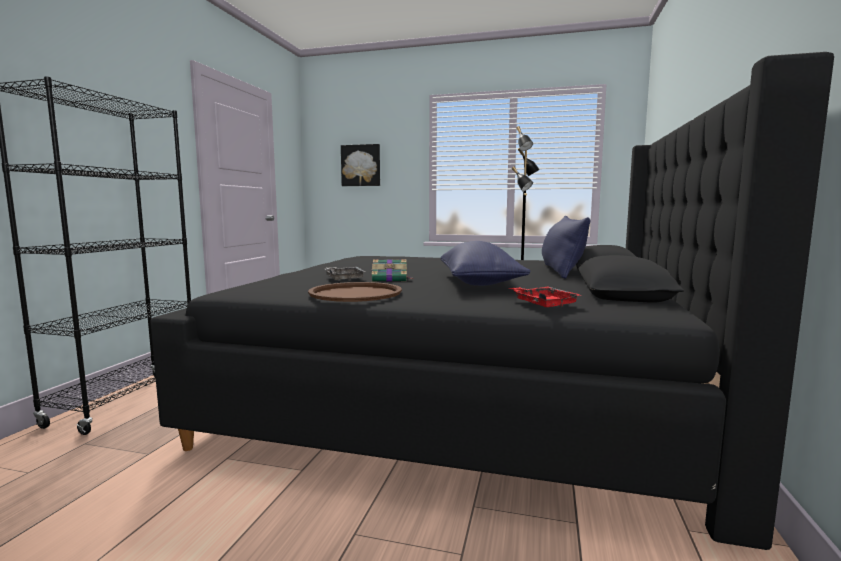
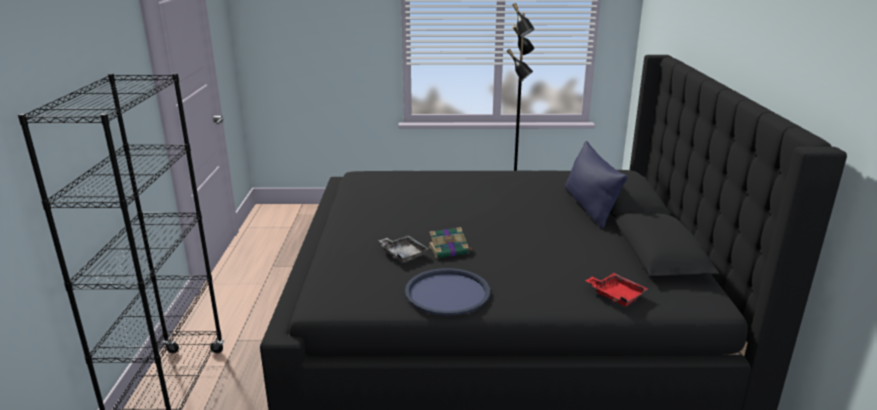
camera: 15 degrees left, 15 degrees up
(355, 293) = (447, 293): brown tray -> blue tray
(361, 165) = (313, 32): picture -> none
(479, 283) = (535, 250): blue pillow -> none

